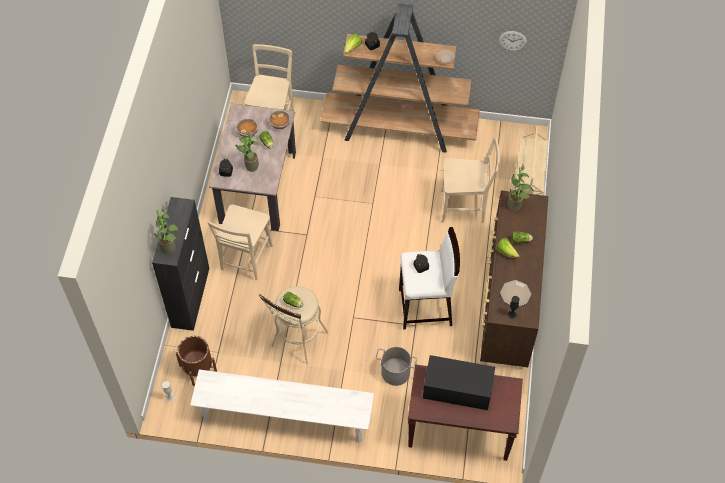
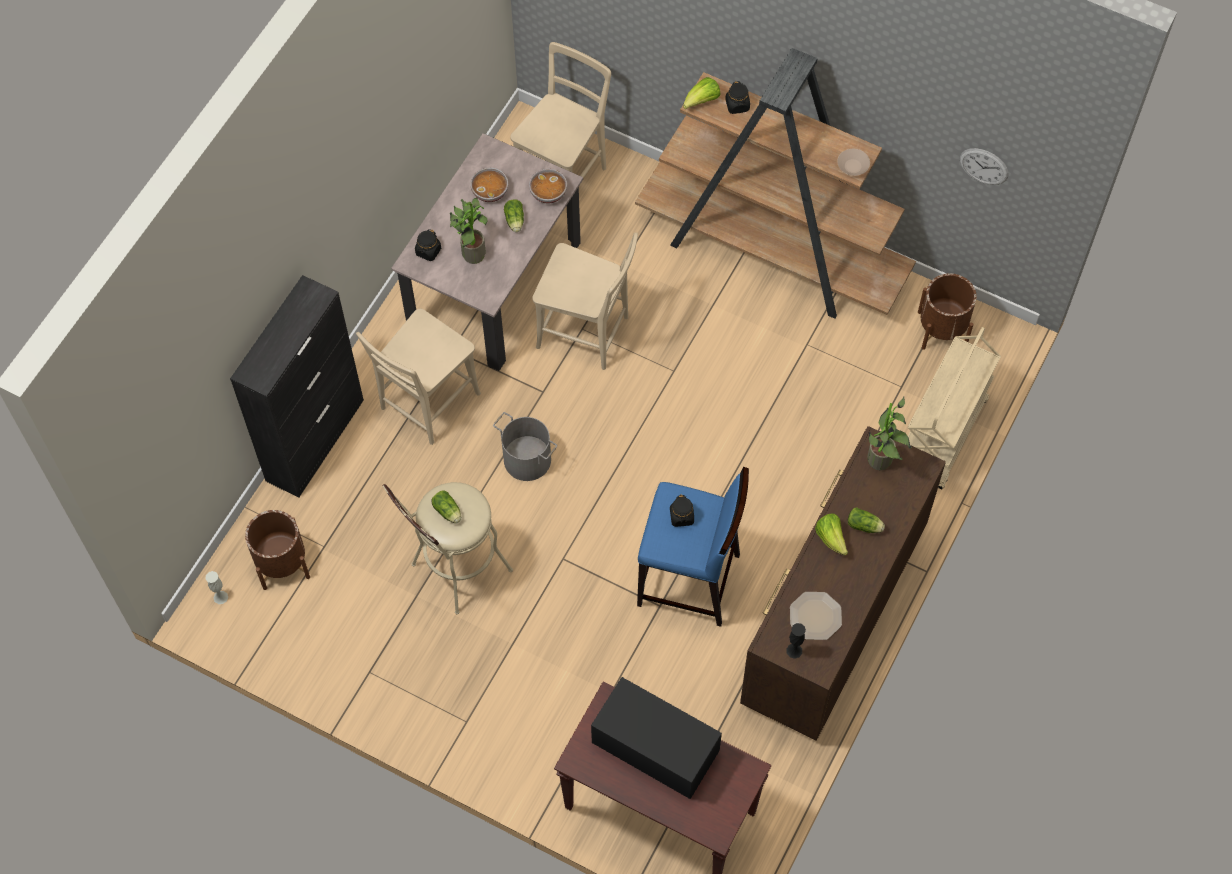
camera: 20 degrees right, 5 degrees up
(170, 248) = (268, 363): potted plant -> none
(284, 417) = (387, 690): white bench -> none
(395, 372) = (595, 674): grey bucket -> grey bucket (527, 459)
(426, 307) = (690, 581): white stool -> blue stool
(465, 207) = (828, 426): beige chair -> beige chair (588, 334)
(503, 142) = (942, 329): none -> brown planter

